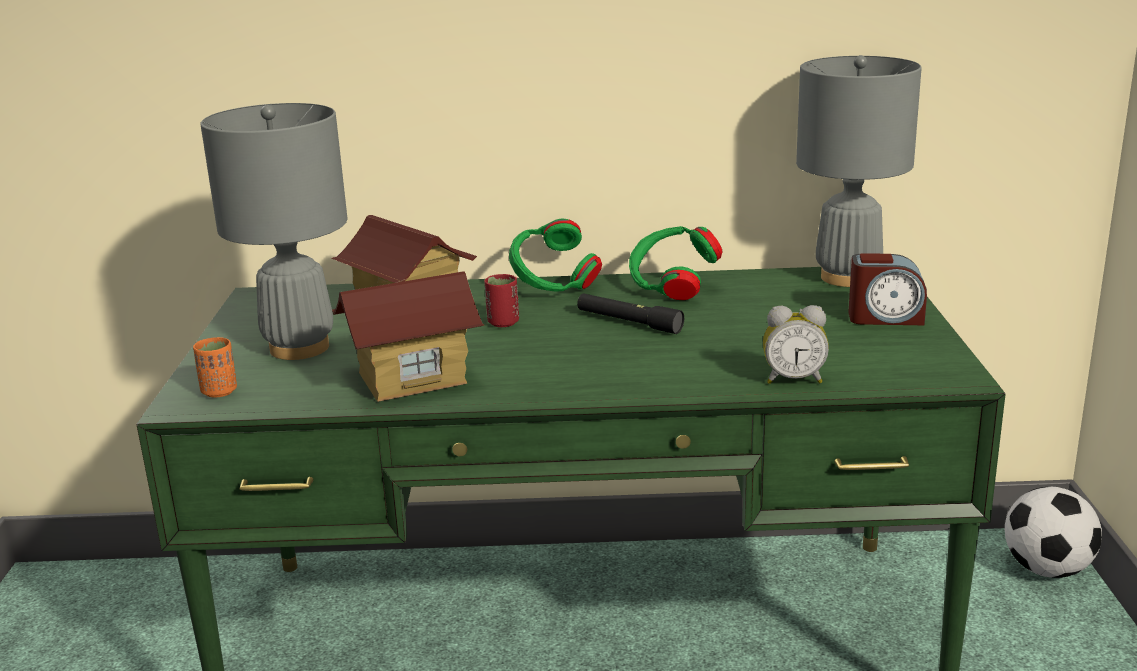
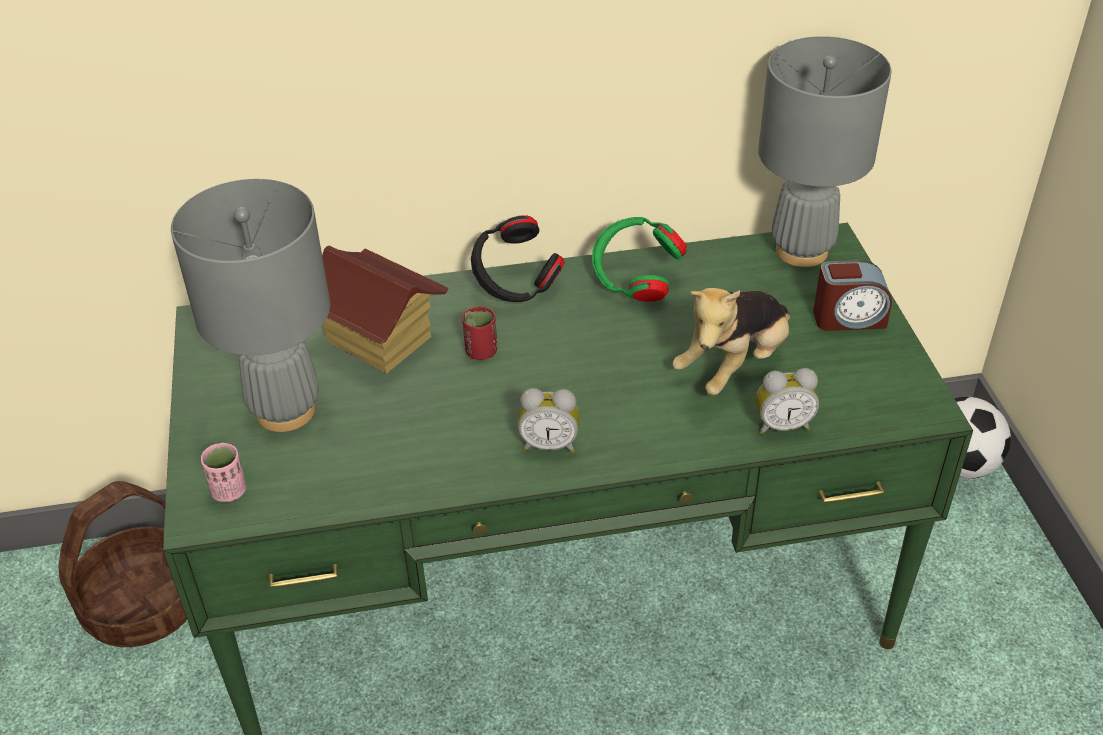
camera: 10 degrees left, 20 degrees up
(162, 612) = (143, 605): none -> basket
(219, 391) = (229, 491): orange cup -> pink cup
(412, 378) = (417, 453): toy house -> none
(545, 379) = (549, 444): none -> alarm clock
(553, 288) = (515, 287): green headphones -> black headphones
(628, 322) = (606, 342): black flashlight -> none
(755, 341) = (734, 365): none -> plush toy

